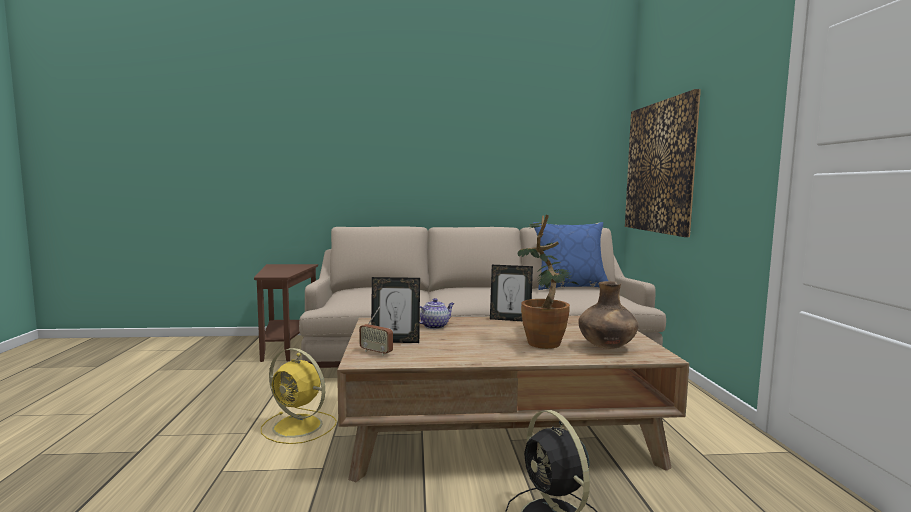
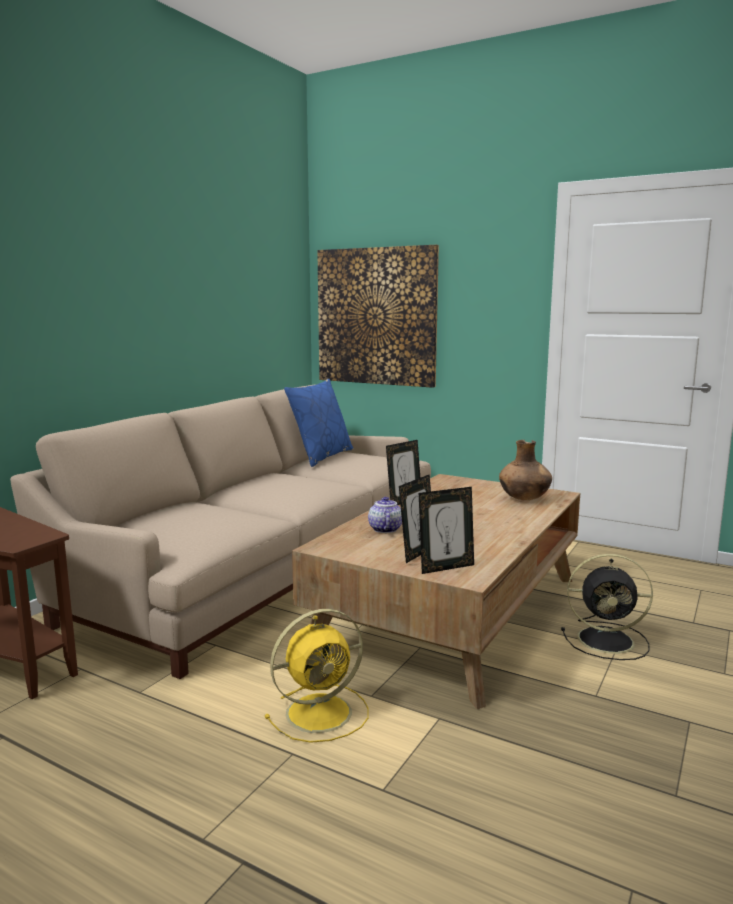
camera: 55 degrees left, 5 degrees up
(376, 352) = (446, 567): radio -> picture frame
(546, 341) = (487, 508): potted plant -> none

